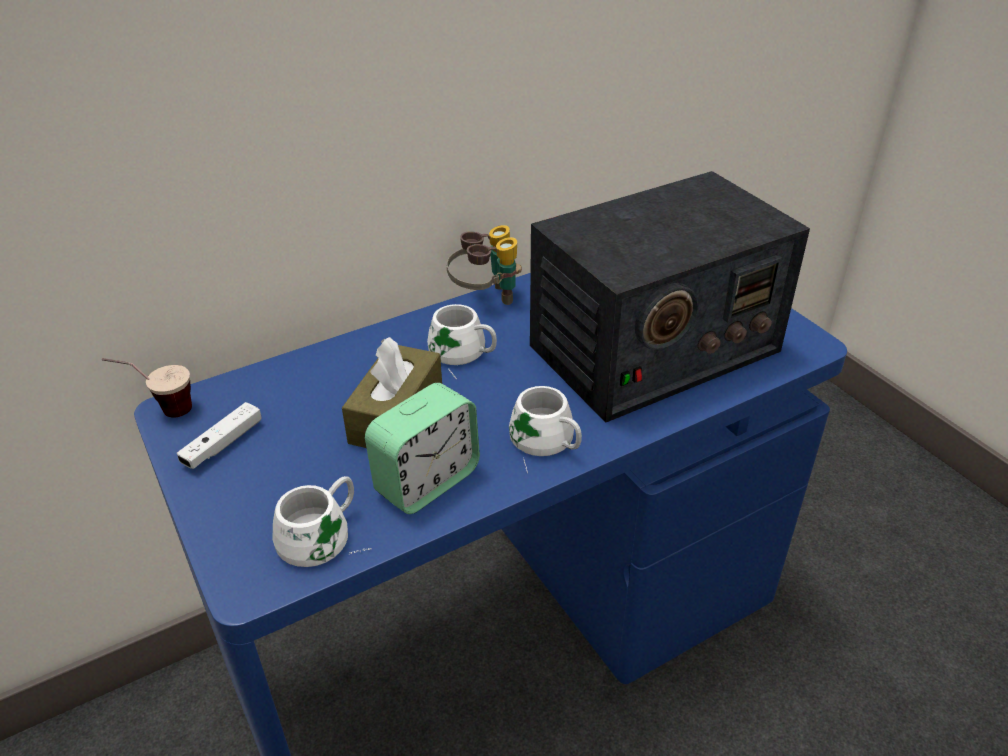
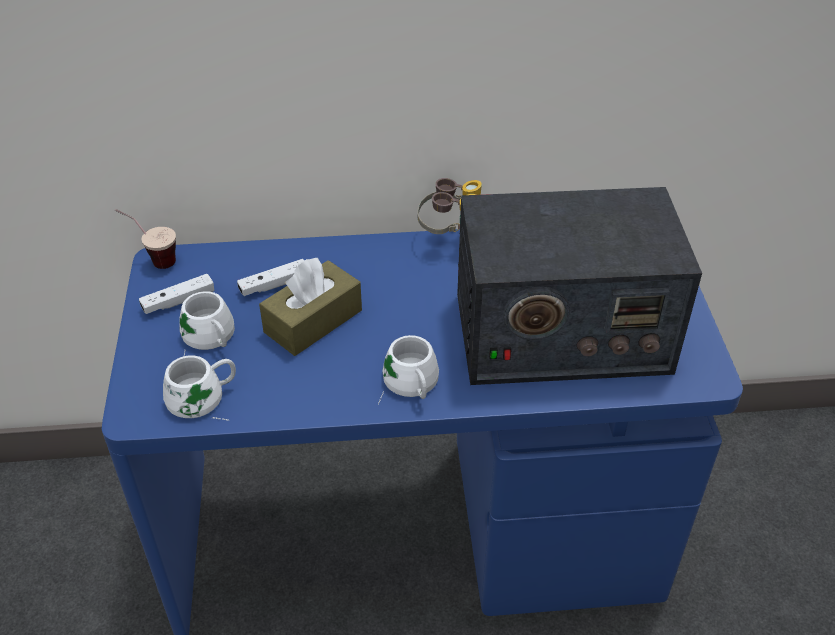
camera: 25 degrees right, 5 degrees up
(327, 393) = (274, 285): none -> white game controller
(427, 481) = (300, 383): alarm clock -> none
(460, 355) = (395, 286): white mug -> white mug (206, 339)

